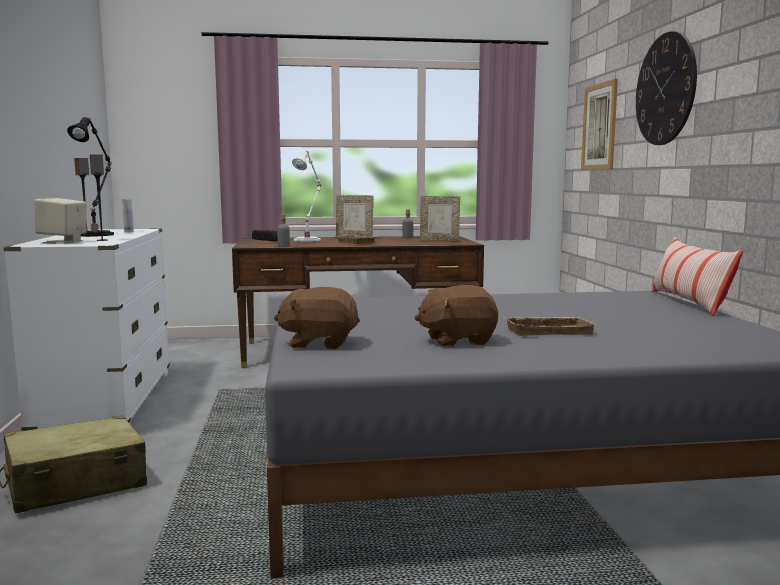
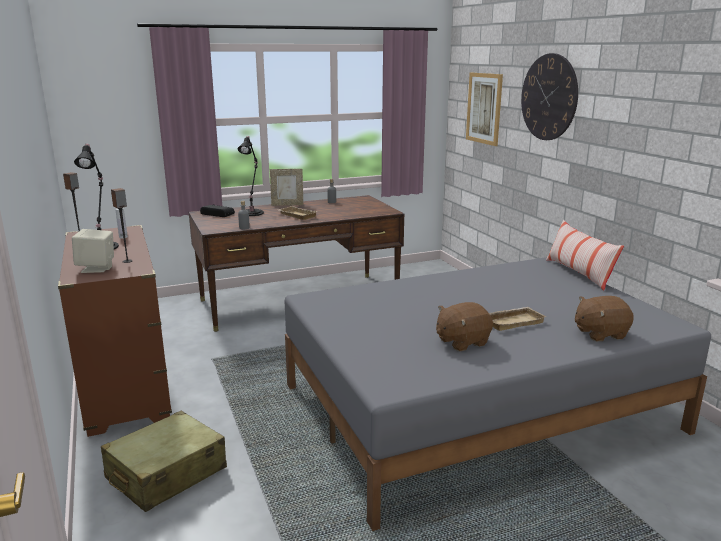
camera: 15 degrees left, 10 degrees up
(107, 403) = (125, 386): white dresser -> brown dresser
(308, 240) = (252, 212): white table lamp -> black table lamp
(319, 343) = (370, 357): brown plush toy -> brown plush toy (600, 333)
(439, 240) = (363, 207): picture frame -> none

